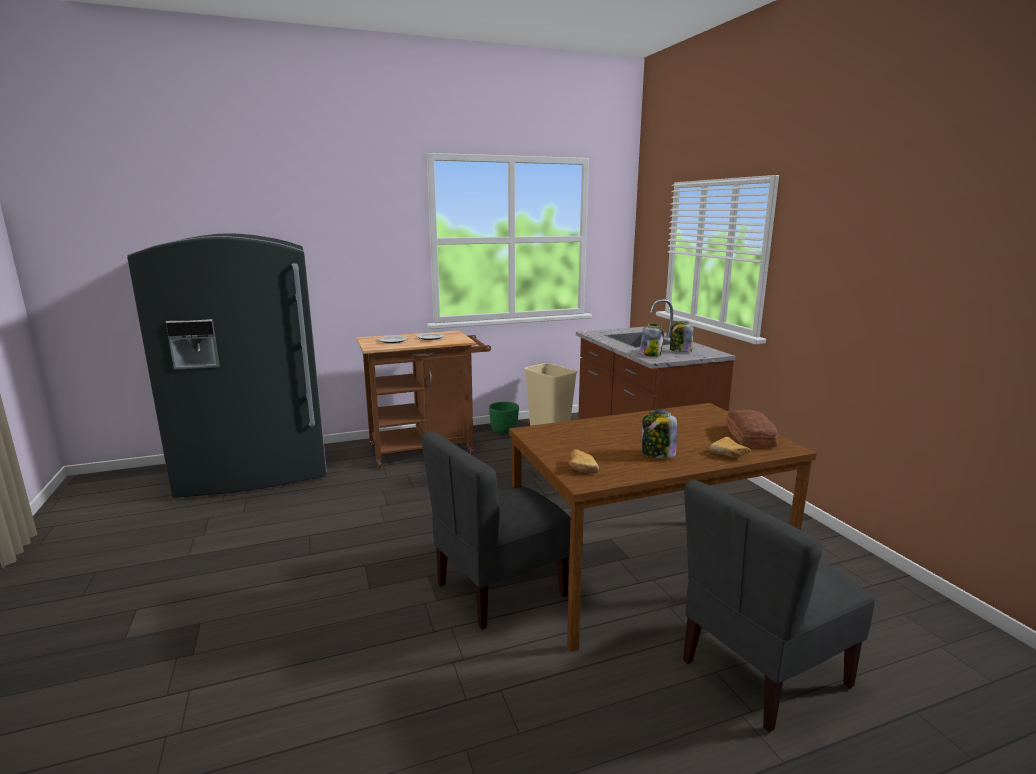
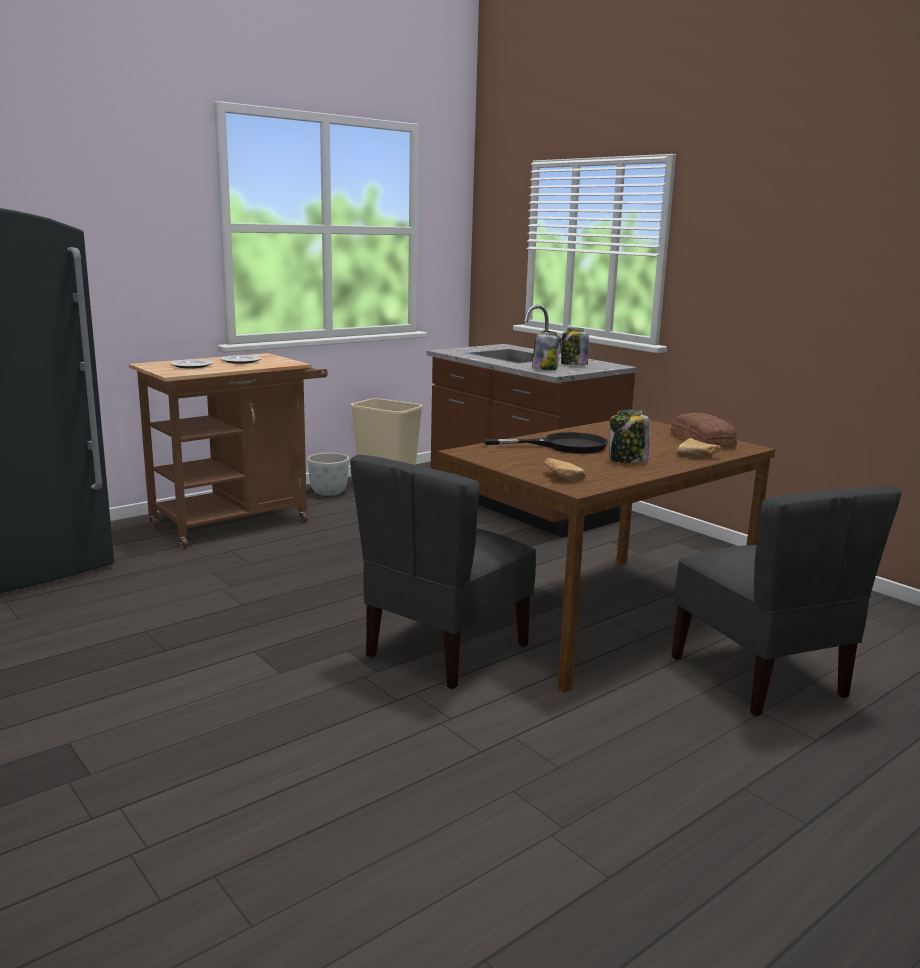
camera: 20 degrees left, 0 degrees up
(504, 431) = (329, 492): green planter -> grey planter
(615, 432) = (563, 446): none -> black frying pan
(762, 672) = (760, 677): grey chair -> grey chair turned 60 degrees counterclockwise

